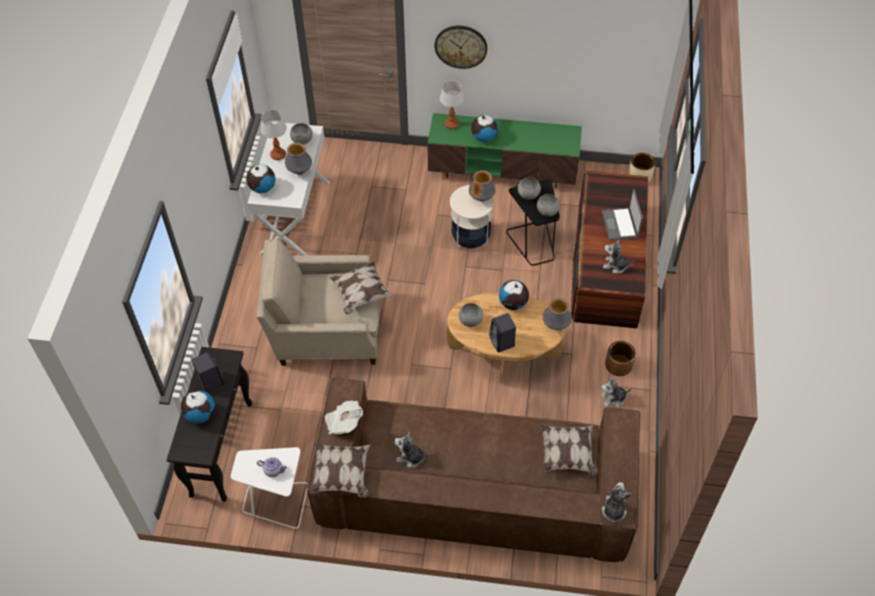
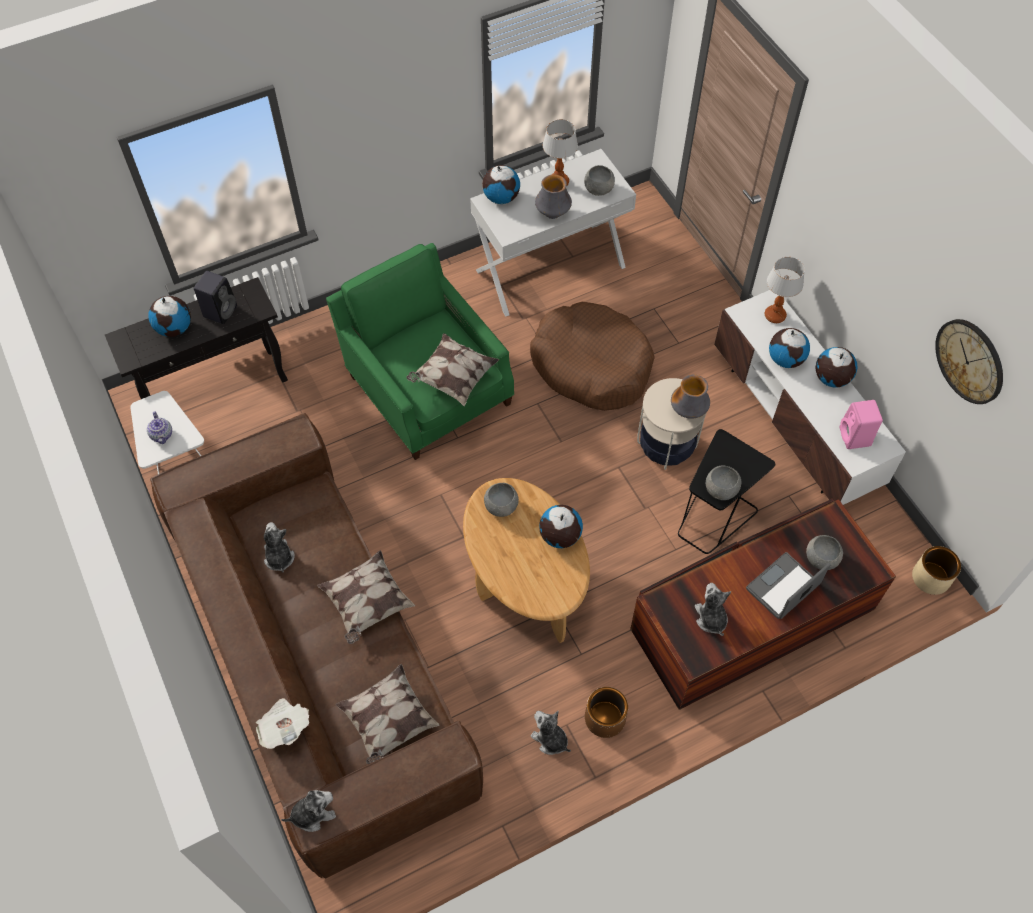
camera: 55 degrees right, 5 degrees up
(326, 328) = (427, 386): beige armchair -> green armchair
(341, 475) = (186, 498): pillow -> pillow (367, 603)
(343, 422) = (253, 459): newspaper -> newspaper (284, 727)
(385, 238) = (591, 365): none -> brown dog bed
(461, 46) = (830, 227): wall clock -> wall clock (970, 361)
(502, 171) = (795, 421): green tv stand -> white tv stand
(502, 343) = (494, 558): black speaker -> none
(512, 127) = (831, 379): none -> globe
(528, 194) = (729, 454): grey bowl -> grey bowl (821, 558)
(556, 325) = (563, 601): vase -> none
(557, 140) = (855, 437): none -> pink speaker

